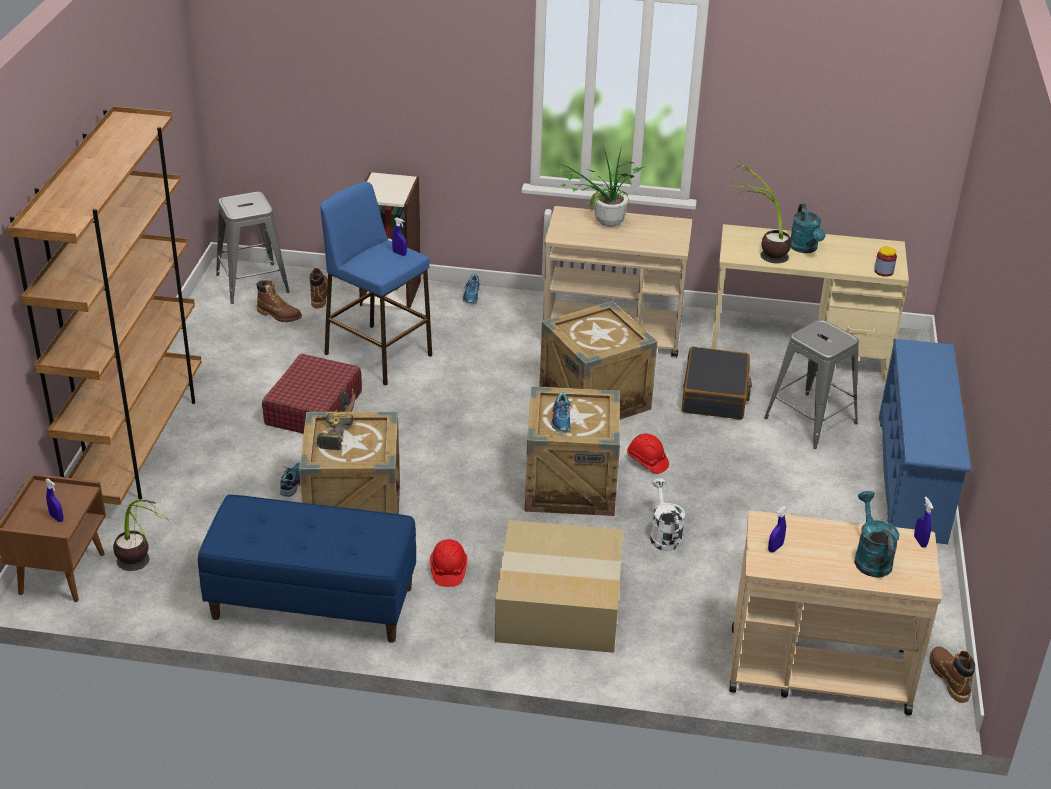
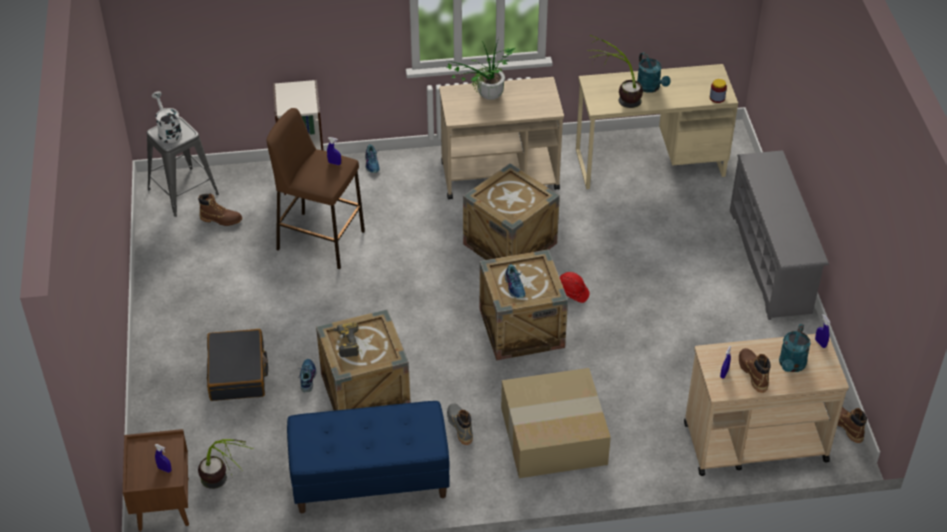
camera: 15 degrees left, 10 degrees up
(137, 444) = (164, 373): brown bookcase -> none
(314, 408) = (292, 304): red suitcase -> none
(320, 295) = (246, 191): brown boot -> brown boot (753, 373)
(377, 354) = (320, 240): blue stool -> brown stool
(448, 570) = (460, 426): red hard hat -> grey boot
(664, 535) = (607, 355): white watering can -> white watering can (168, 131)
(715, 394) = (601, 218): black suitcase -> black suitcase (238, 373)
(811, 421) = (680, 226): grey stool -> none
(870, 558) = (791, 365): turquoise watering can -> turquoise watering can turned 135 degrees counterclockwise
(913, 479) = (771, 261): blue shoe rack -> grey shoe rack

